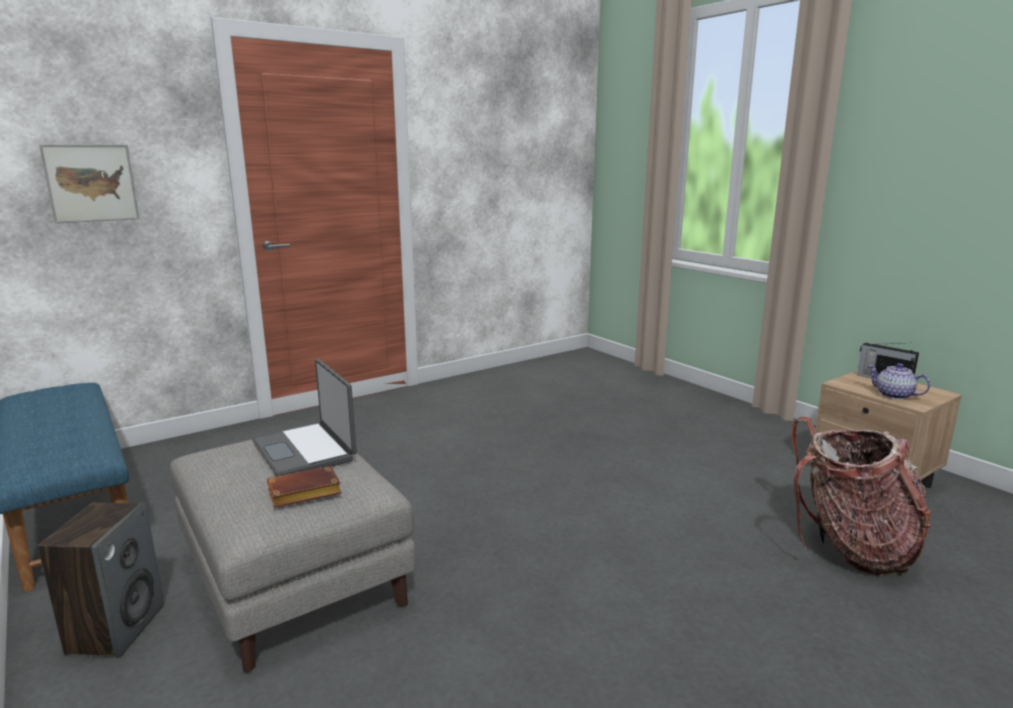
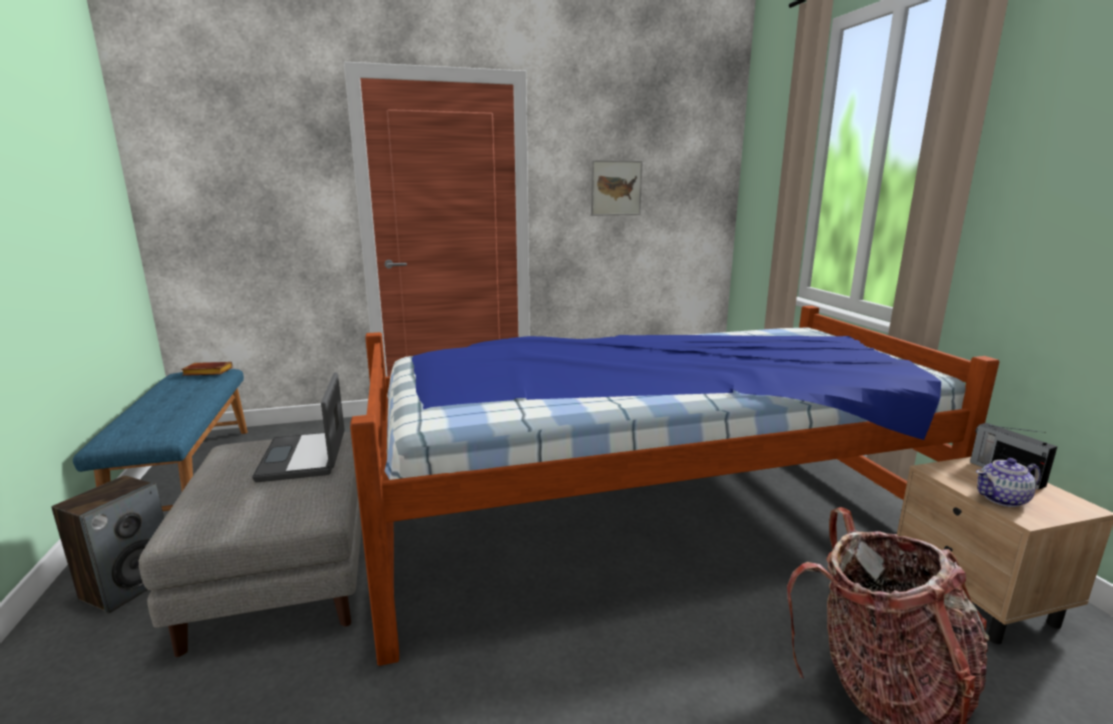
camera: 20 degrees right, 0 degrees up
(91, 183) = (242, 206): picture -> picture (616, 188)
(302, 494) = (256, 500): brown book -> brown book (206, 373)
(607, 470) = (645, 521): none -> bed
(894, 395) = (1003, 499): teapot -> teapot turned 75 degrees counterclockwise

